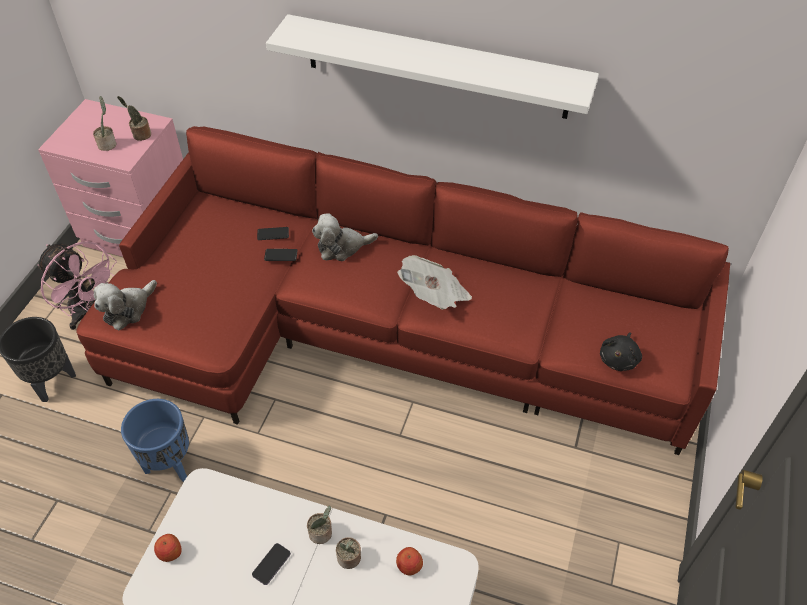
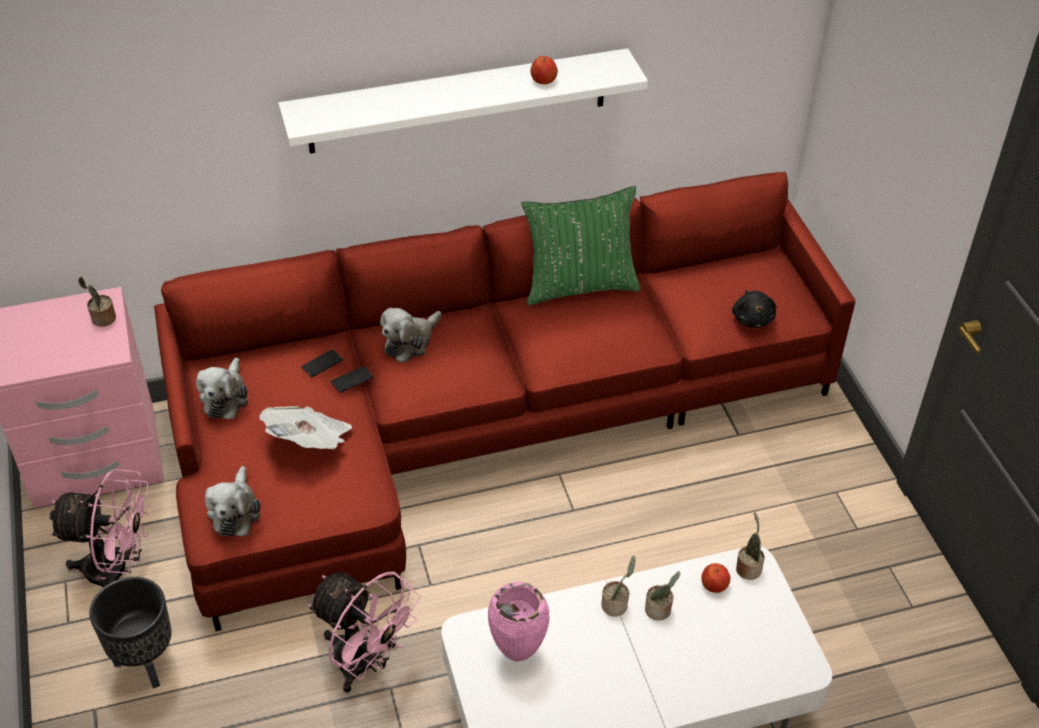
camera: 35 degrees left, 5 degrees down
(108, 144) = (72, 345): potted plant -> potted plant (748, 567)
(170, 464) = (365, 664): blue planter -> pink fan
(170, 552) = (490, 703): apple -> apple (543, 80)
(194, 227) = (225, 397): none -> plush toy
(222, 526) = (518, 653): none -> pink vase
(271, 564) = (595, 655): phone -> none
(434, 295) = (546, 342): newspaper -> newspaper (310, 442)
(501, 263) = (579, 285): none -> green pillow

